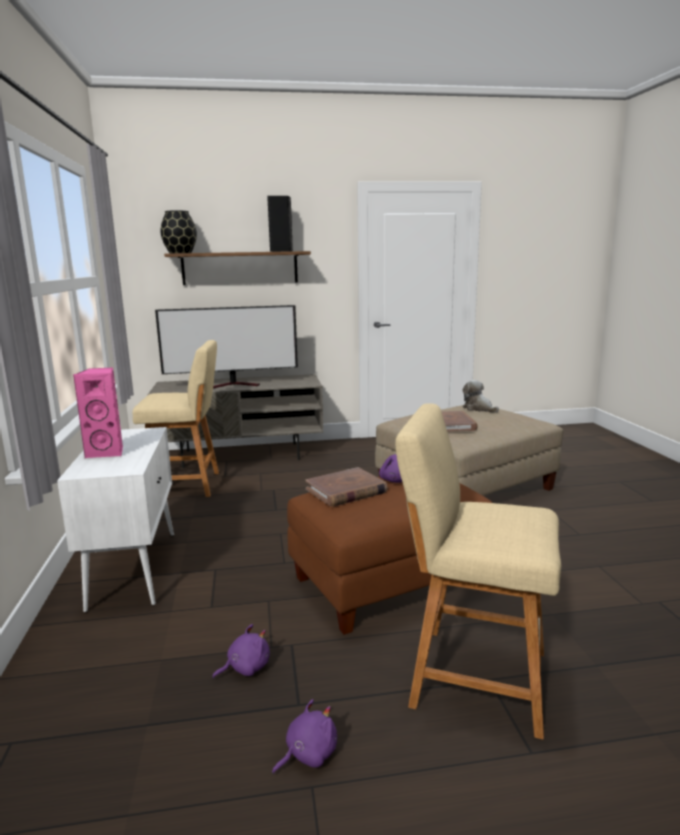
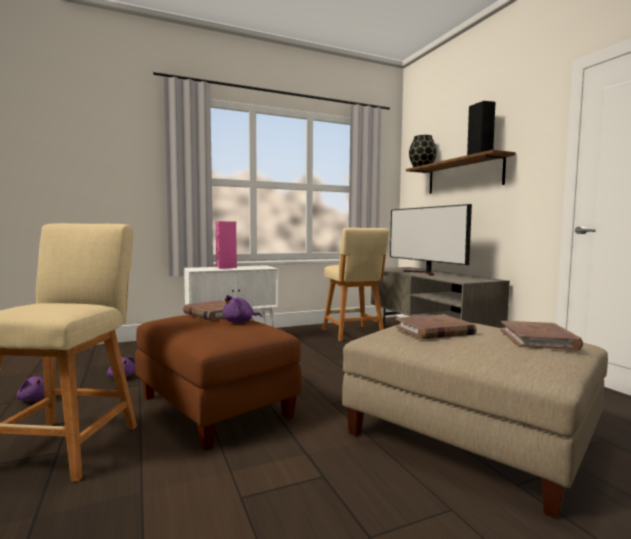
camera: 75 degrees right, 10 degrees down
(479, 408) = (538, 339): plush toy -> brown book

